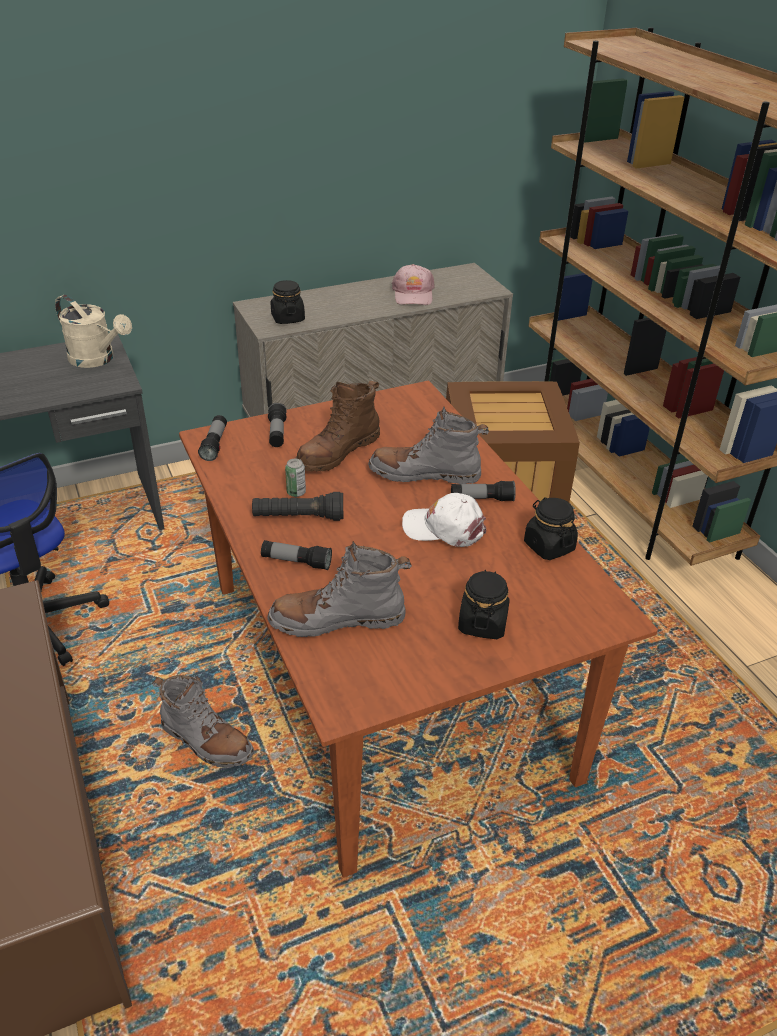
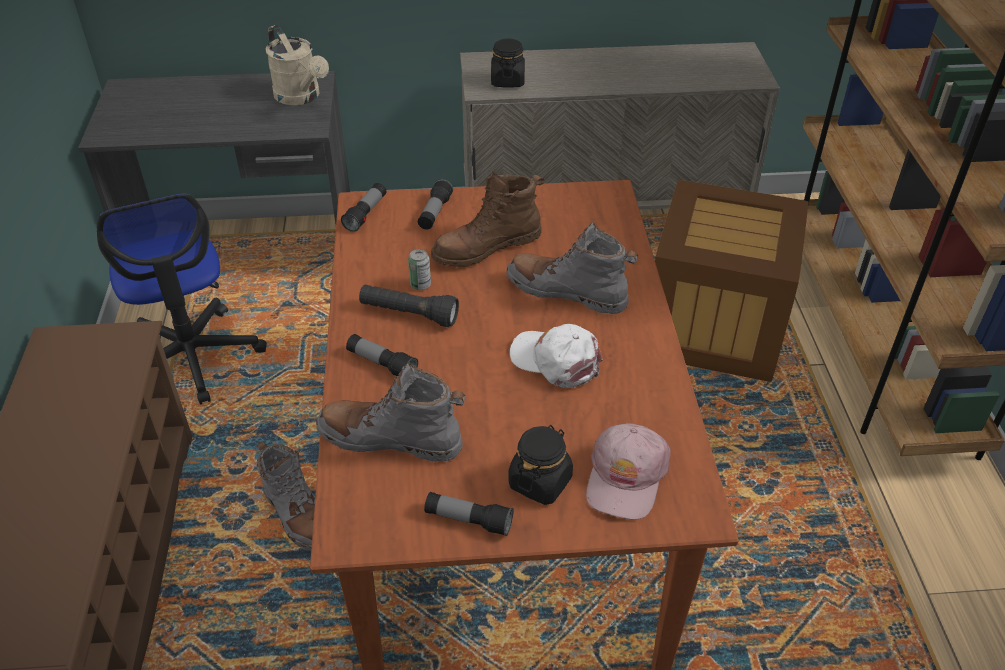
camera: 20 degrees right, 5 degrees up
(413, 294) = (661, 72): pink cap -> pink cap (626, 477)
(481, 499) = (615, 335): flashlight -> flashlight (468, 520)
(548, 546) = (662, 408): black jar -> none

